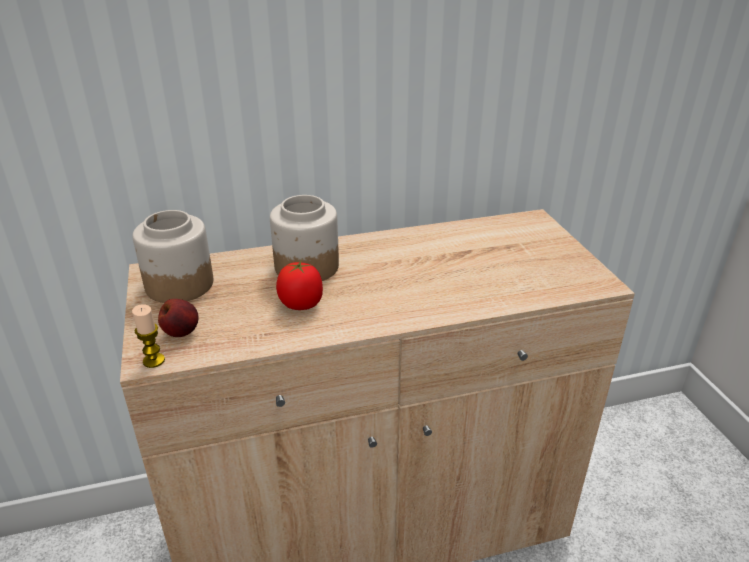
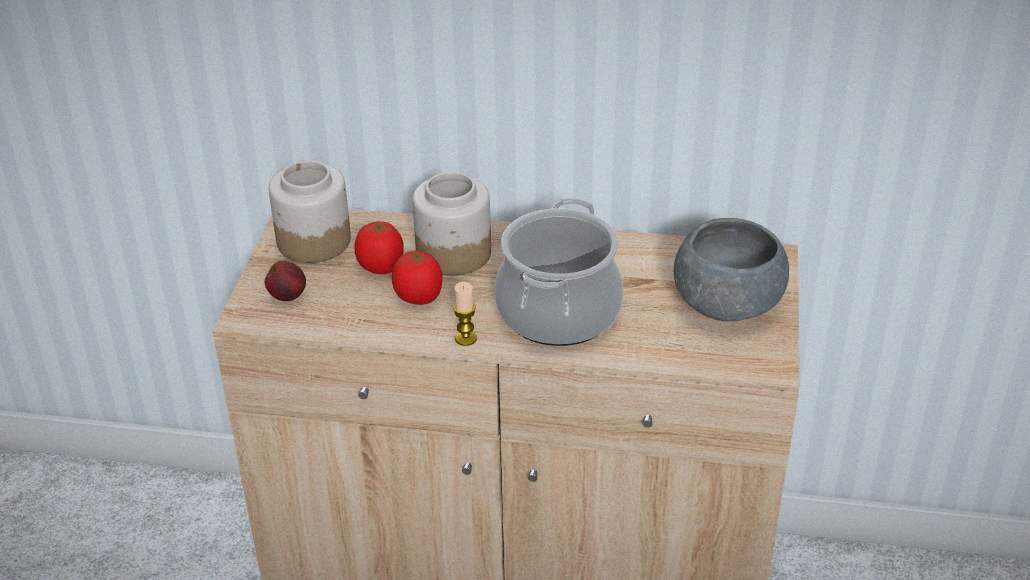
camera: 25 degrees right, 5 degrees up
(154, 360) = (249, 319): candle -> candle (465, 338)
(253, 290) = (381, 267): none -> tomato
(421, 287) = (558, 312): none -> cooking pot
(536, 253) = (728, 305): none -> grey bowl

